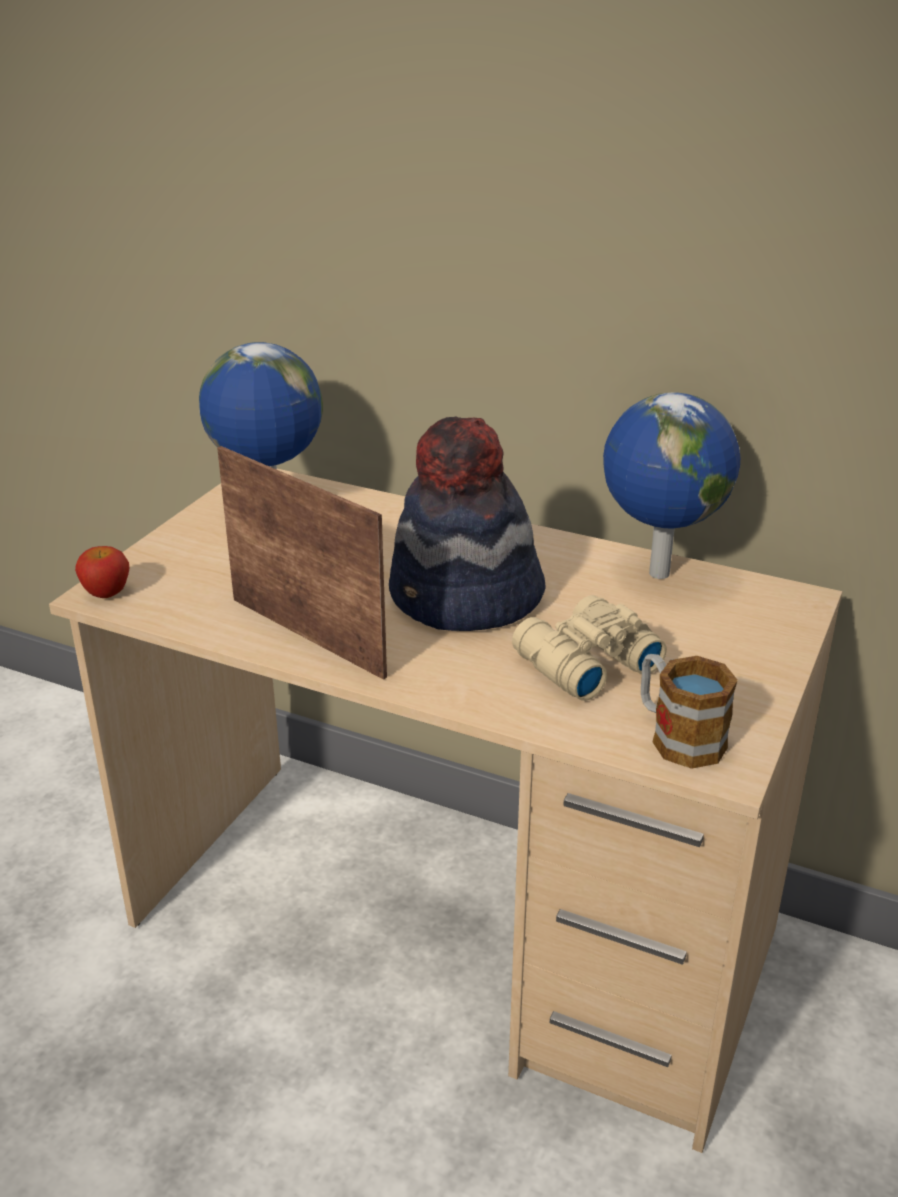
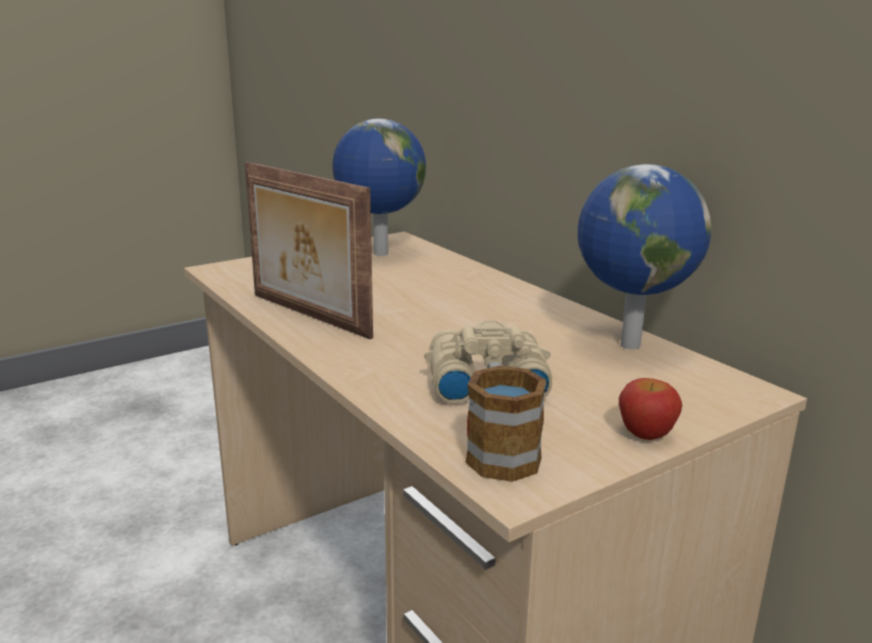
camera: 30 degrees right, 10 degrees down
(106, 593) = (221, 269): apple -> apple (646, 434)
(309, 635) = (307, 316): picture frame -> picture frame turned 150 degrees clockwise
(465, 600) = (444, 324): hat -> none

